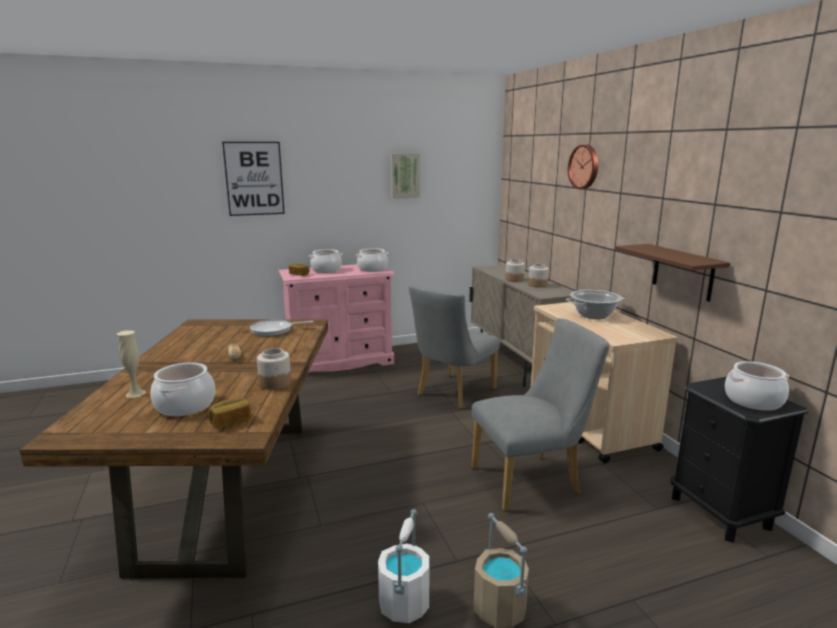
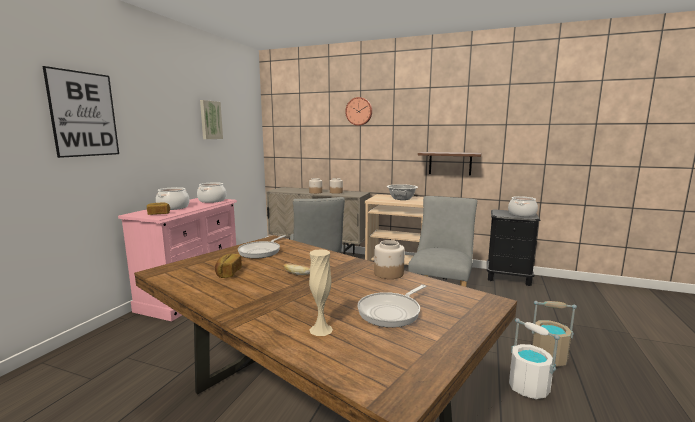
camera: 50 degrees left, 5 degrees down
(185, 405) = (391, 312): cooking pot -> frying pan
(230, 421) = (451, 301): bread -> bread (228, 273)

